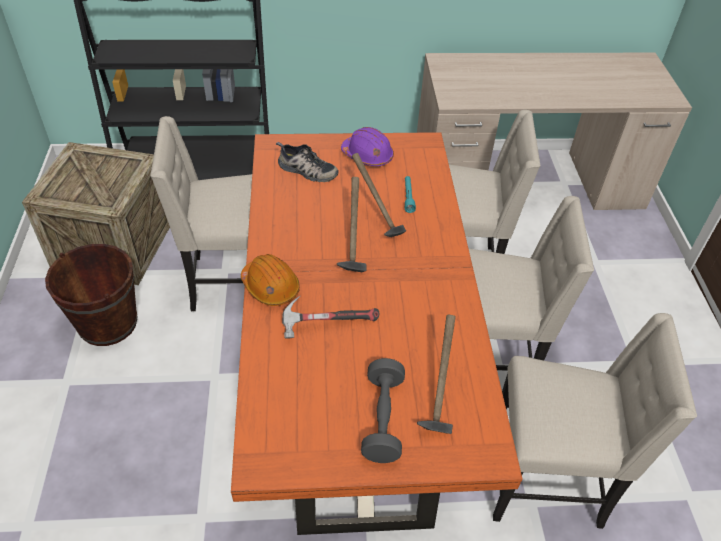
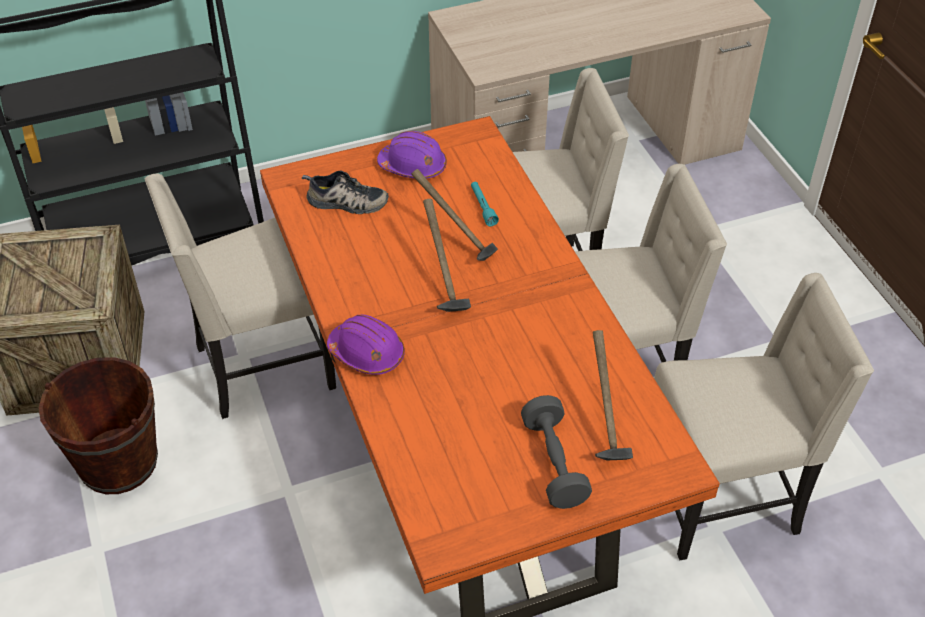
camera: 15 degrees left, 0 degrees up
(270, 287) = (367, 353): orange hard hat -> purple hard hat
(327, 324) = (451, 379): hammer -> none

